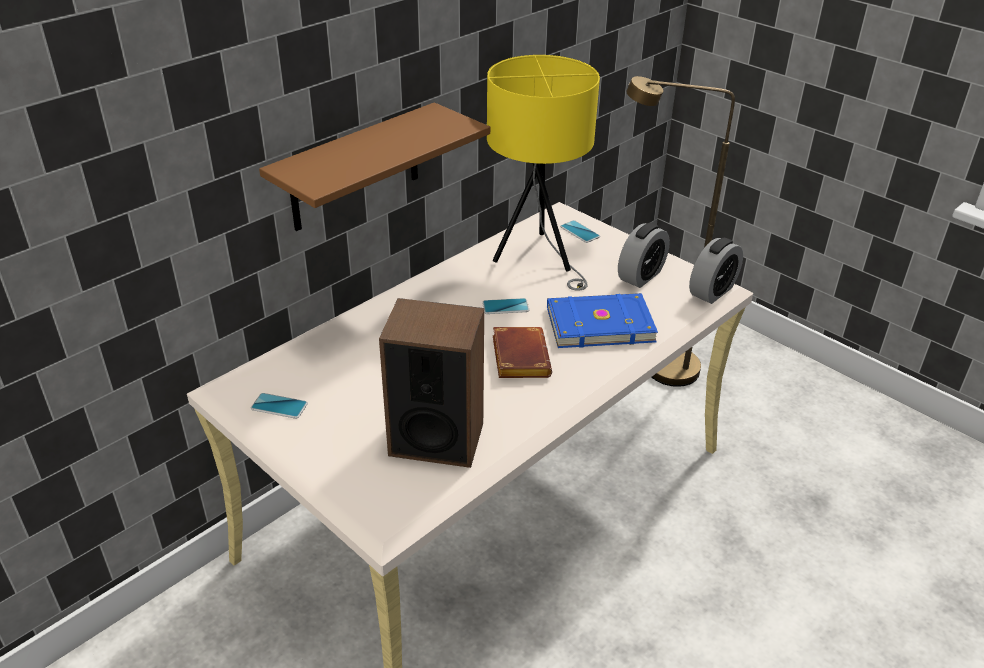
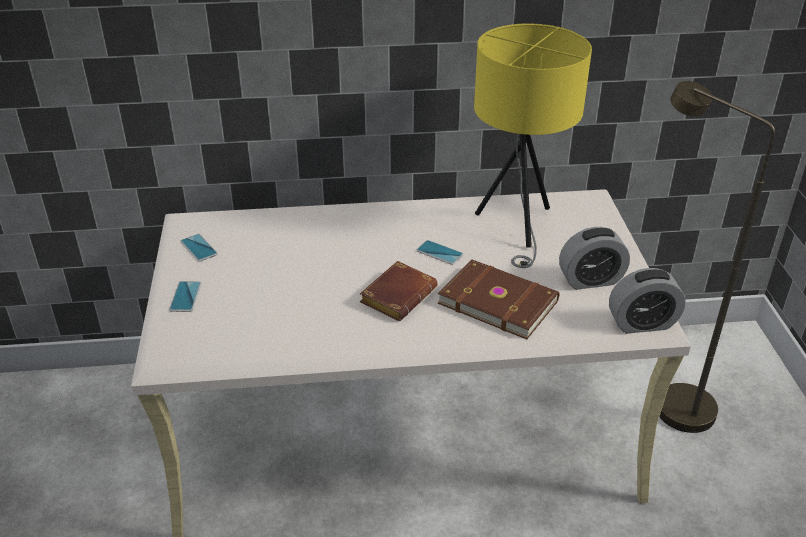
camera: 40 degrees right, 0 degrees up
(355, 168) = (352, 83): brown shelf -> none
(436, 439) = (263, 322): speaker -> none
(580, 232) = (585, 221): phone -> phone (185, 297)
(599, 323) = (498, 301): blue book -> brown book

